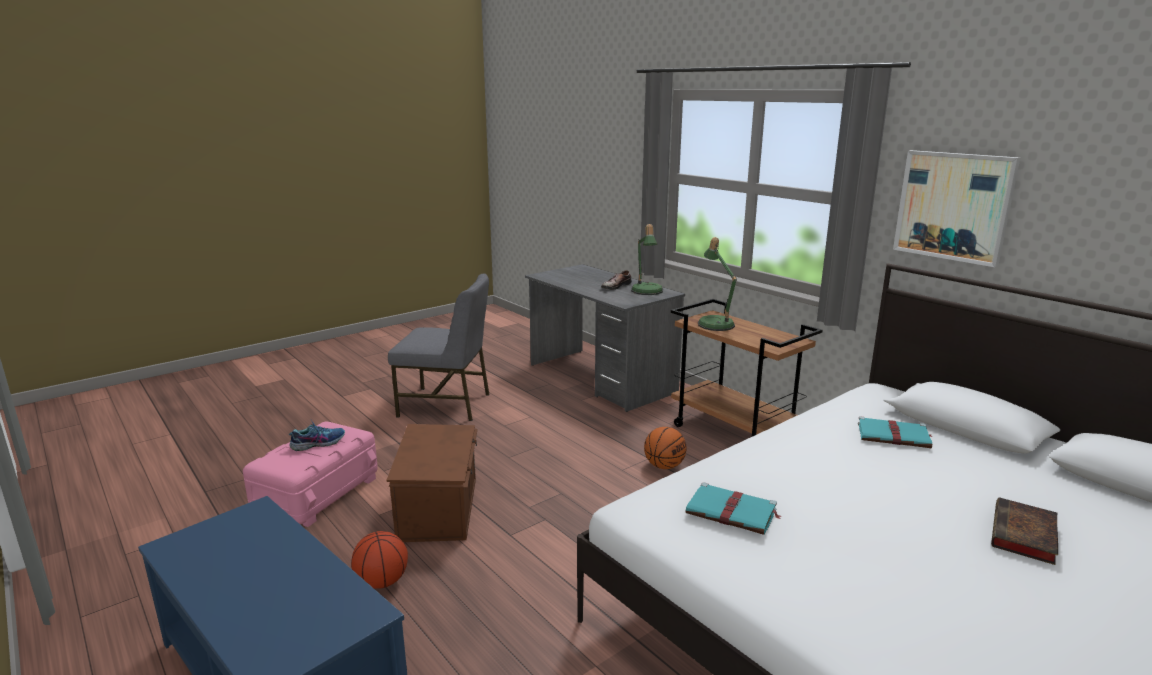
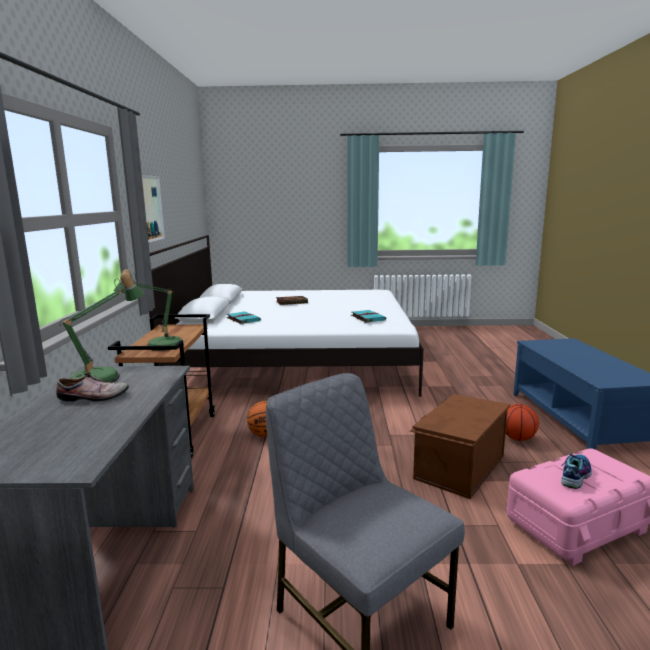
camera: 140 degrees left, 5 degrees down
(318, 443) = (574, 475): shoe -> shoe turned 120 degrees clockwise

